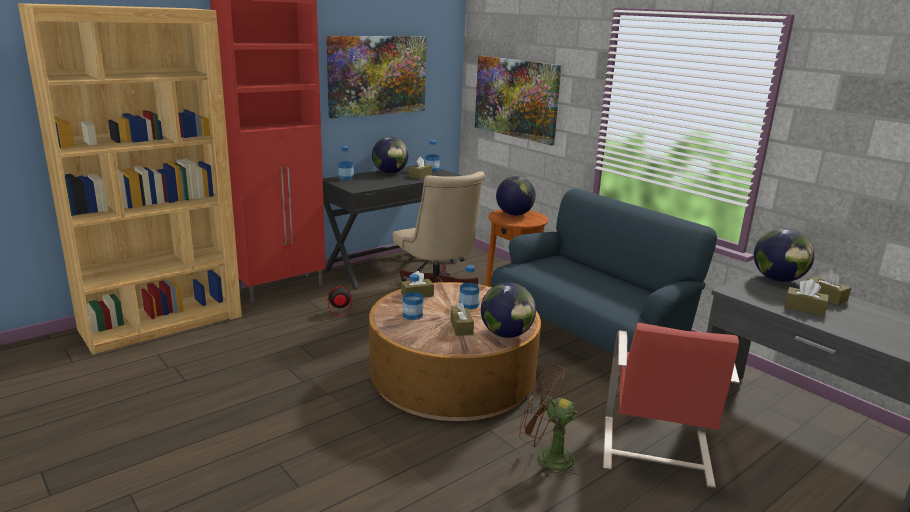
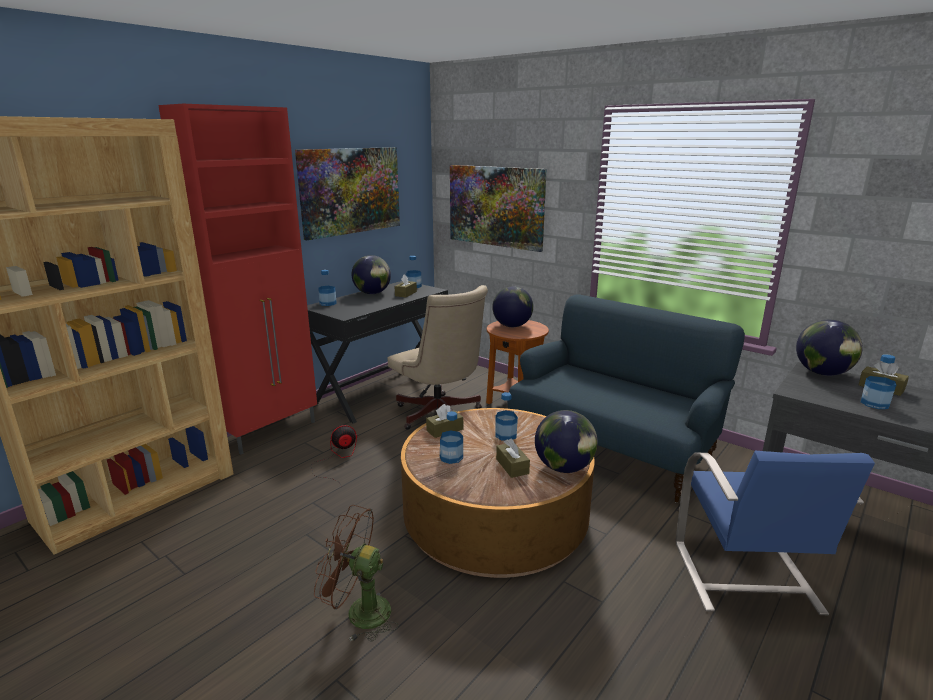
camera: 10 degrees left, 0 degrees up
(546, 457) = (640, 607): brown fan -> brown fan (359, 612)
(655, 452) = (745, 578): red chair -> blue chair
(804, 308) = (874, 403): brown tissue box -> bottle

